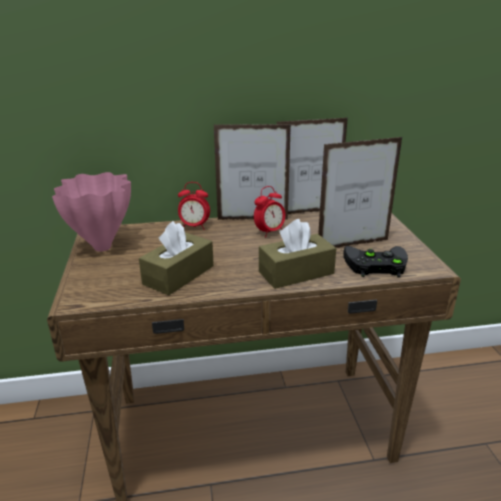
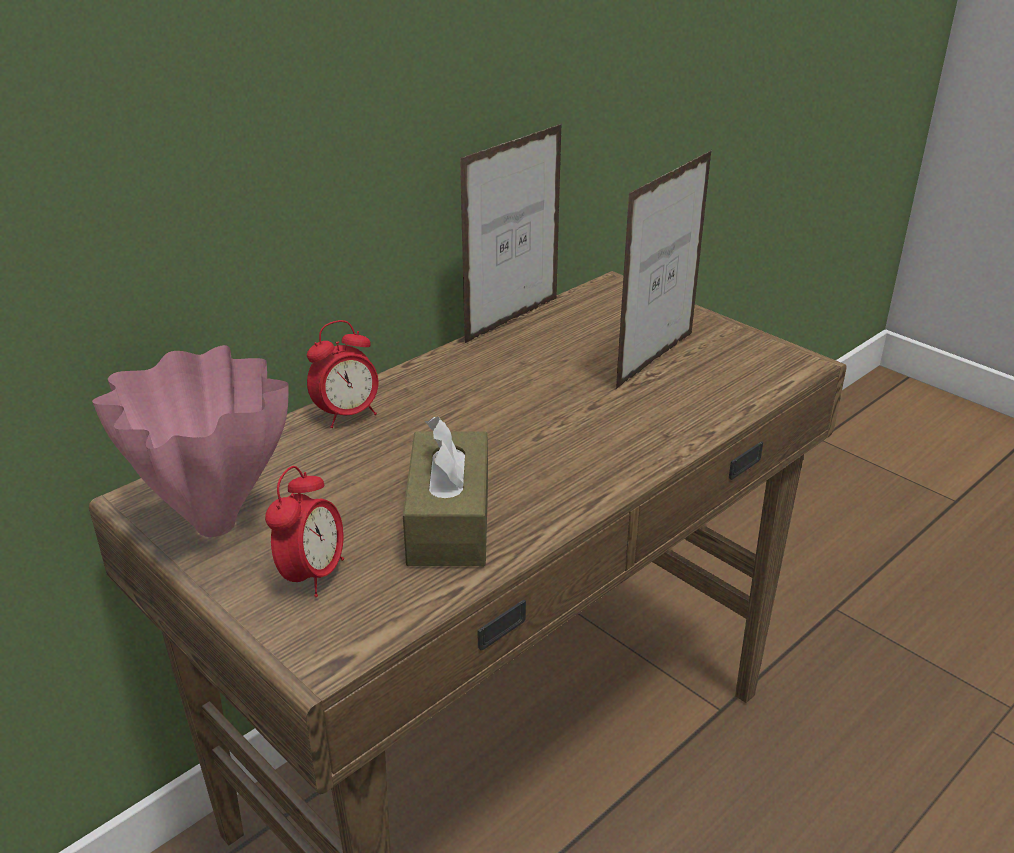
camera: 35 degrees left, 5 degrees up
(252, 219) = (436, 364): picture frame -> none
(269, 232) = (498, 380): alarm clock -> alarm clock (312, 575)
(296, 273) = (633, 440): brown tissue box -> none
(373, 265) = (723, 385): black game controller -> none

